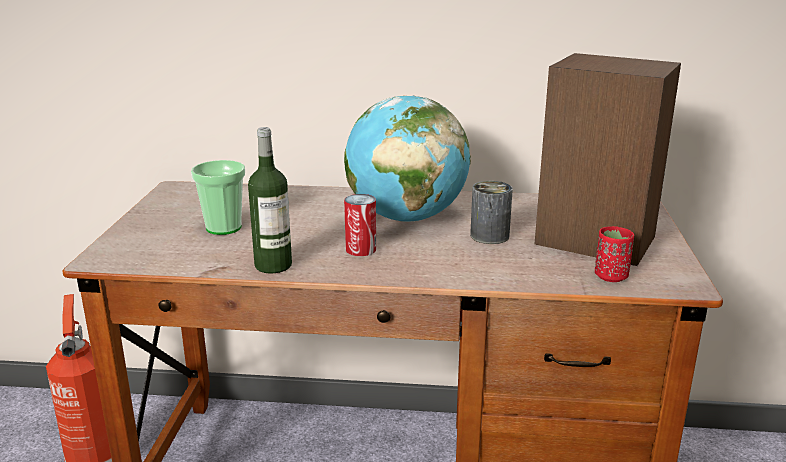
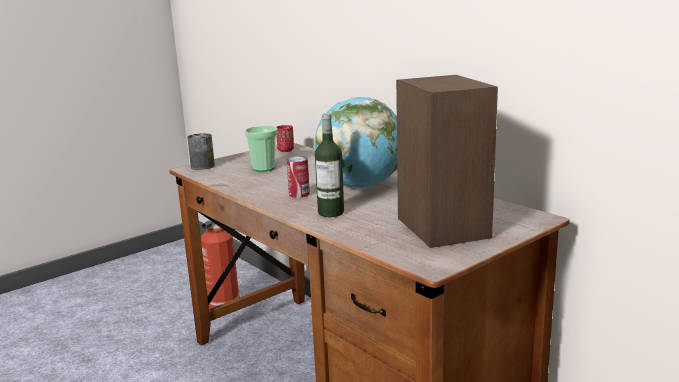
camera: 45 degrees right, 5 degrees down
(273, 265) = (245, 189): bottle -> bottle (331, 212)
(489, 236) = (383, 207): can -> can (202, 166)
(611, 276) = (397, 247): red cup -> red cup (285, 150)

